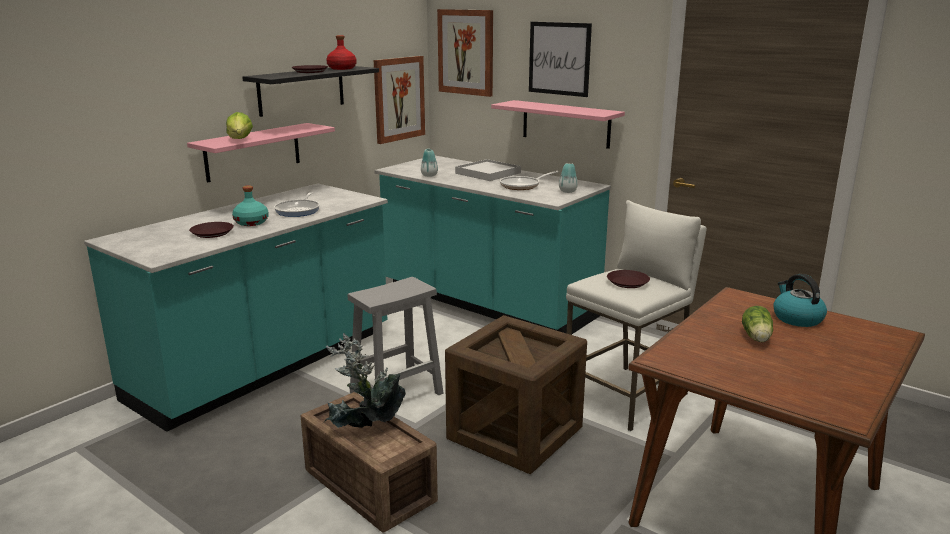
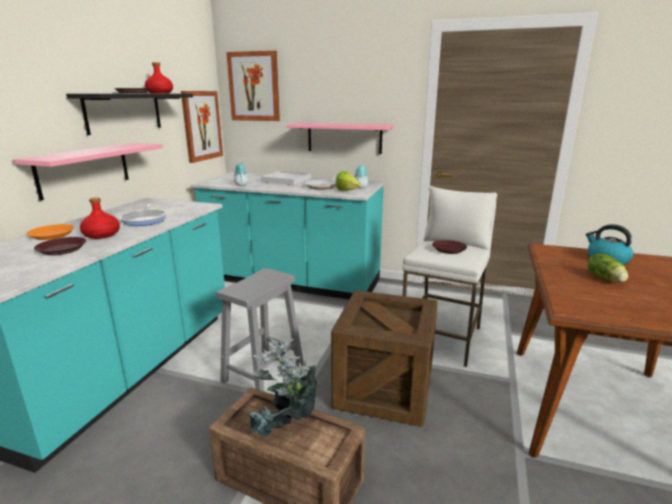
camera: 20 degrees left, 0 degrees up
(211, 218) = (52, 235): none -> orange plate
(240, 140) = (74, 155): lettuce -> lettuce (347, 191)
(251, 222) = (102, 235): turquoise bottle -> red bottle
(559, 58) = (337, 87): picture -> none

